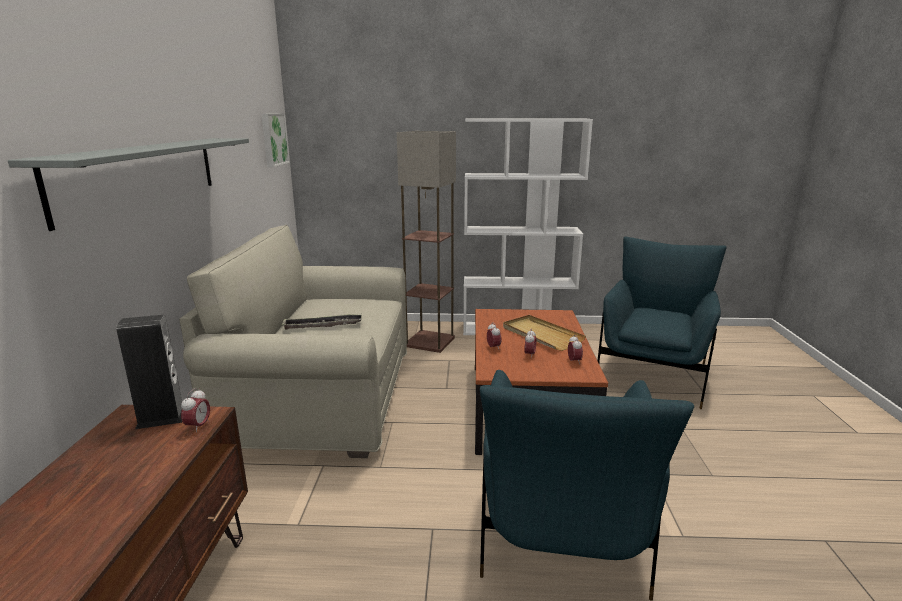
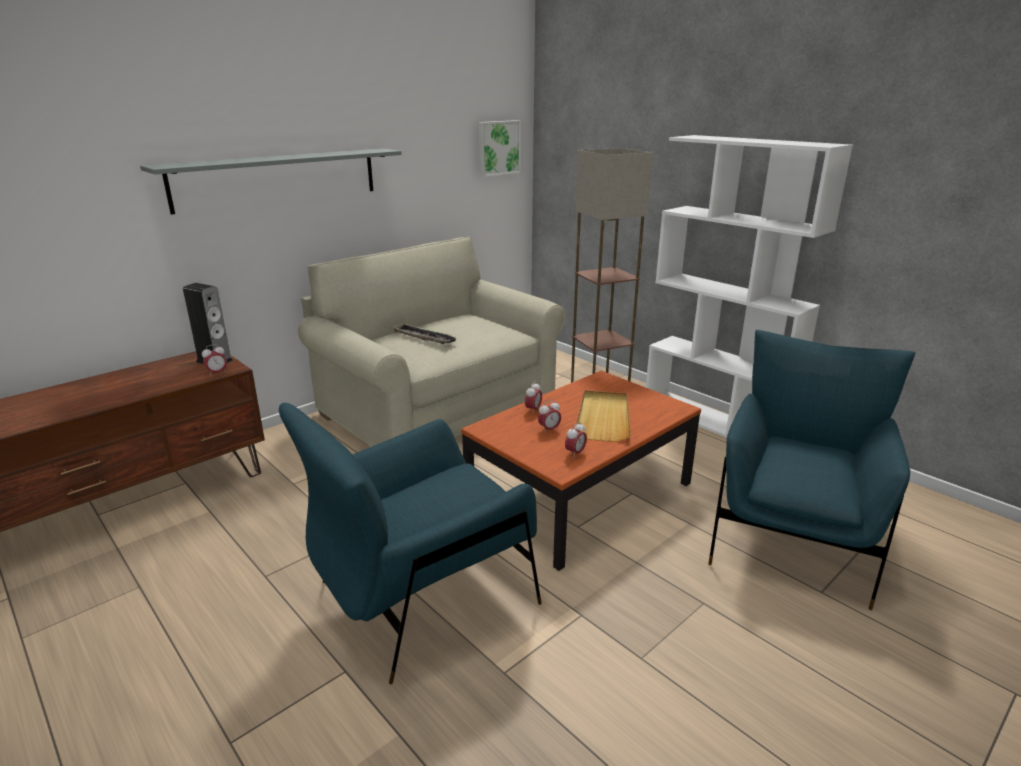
camera: 45 degrees right, 5 degrees up
(652, 373) = (793, 536): blue armchair -> blue armchair turned 45 degrees counterclockwise

